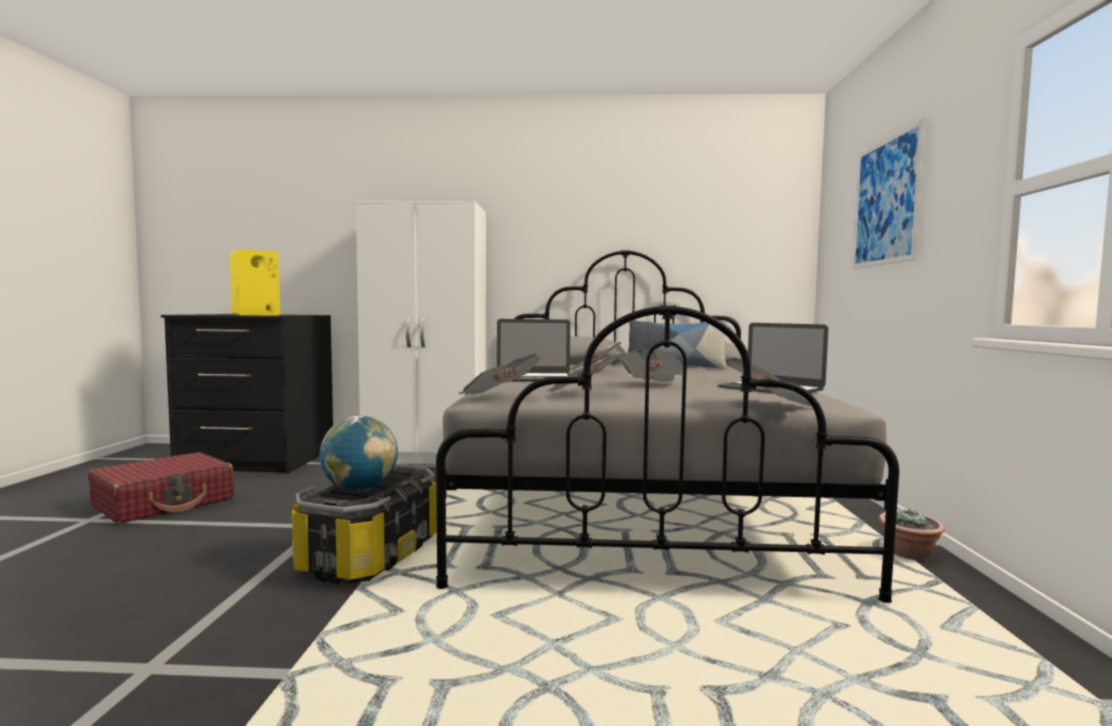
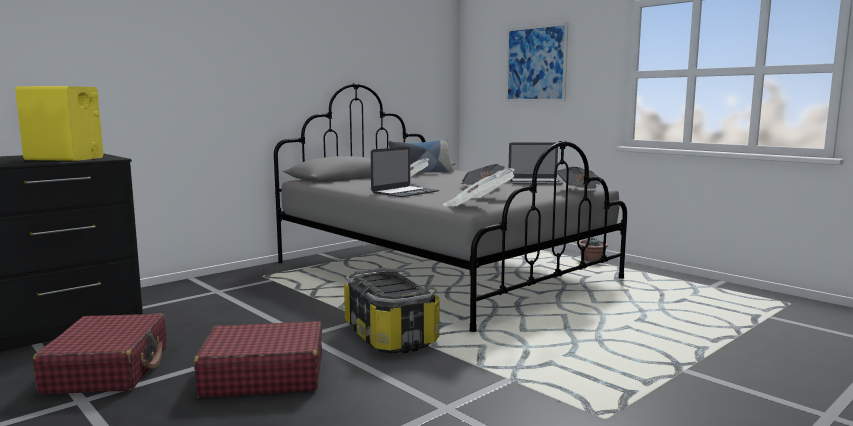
camera: 45 degrees left, 5 degrees up
(190, 550) = (263, 376): none -> red suitcase
(360, 490) = (393, 287): globe -> none
(427, 457) = (226, 280): white wardrobe -> none

